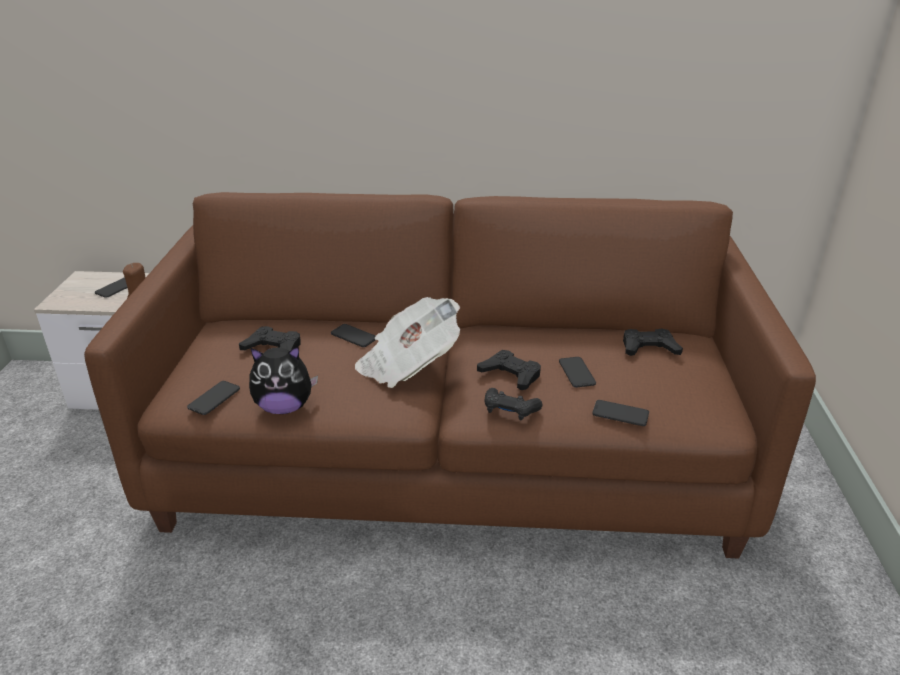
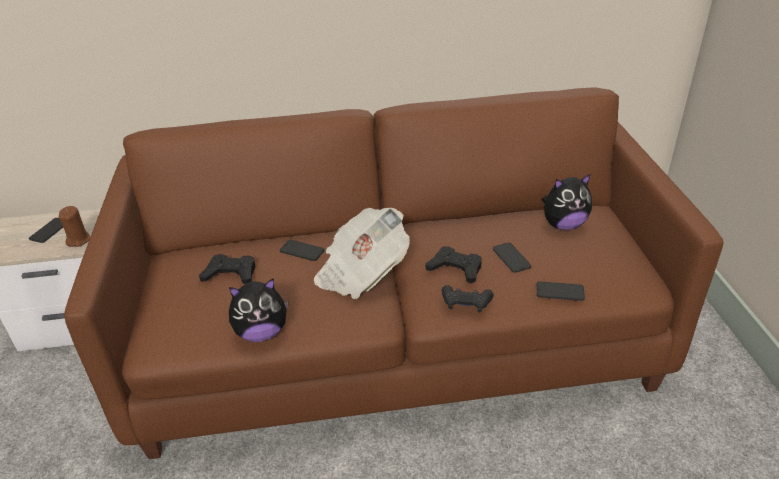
camera: 10 degrees left, 5 degrees up
(214, 398) = (192, 334): phone -> none
(649, 348) = (563, 225): black game controller -> plush toy

